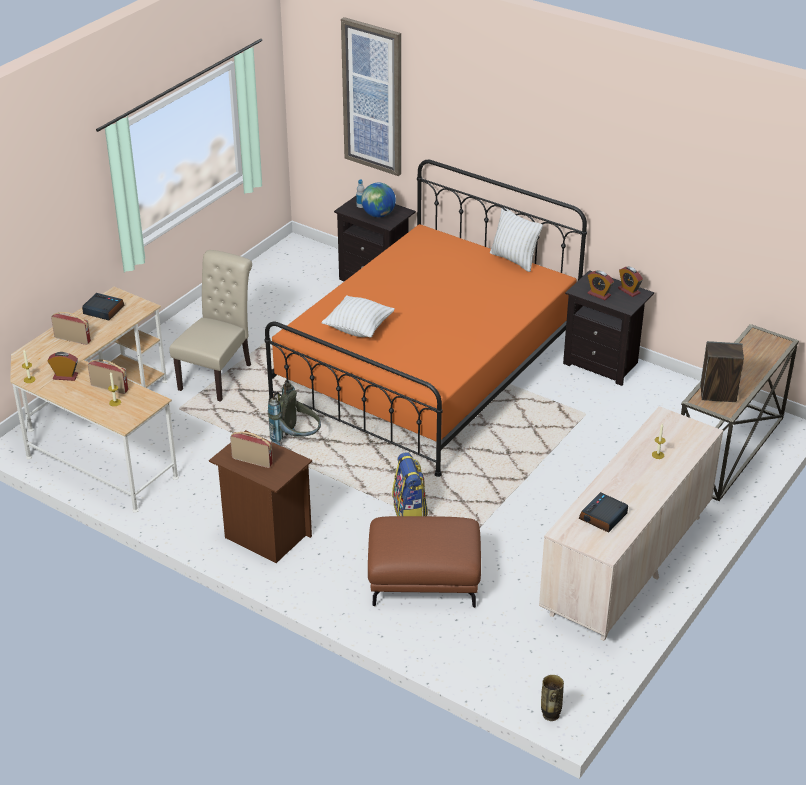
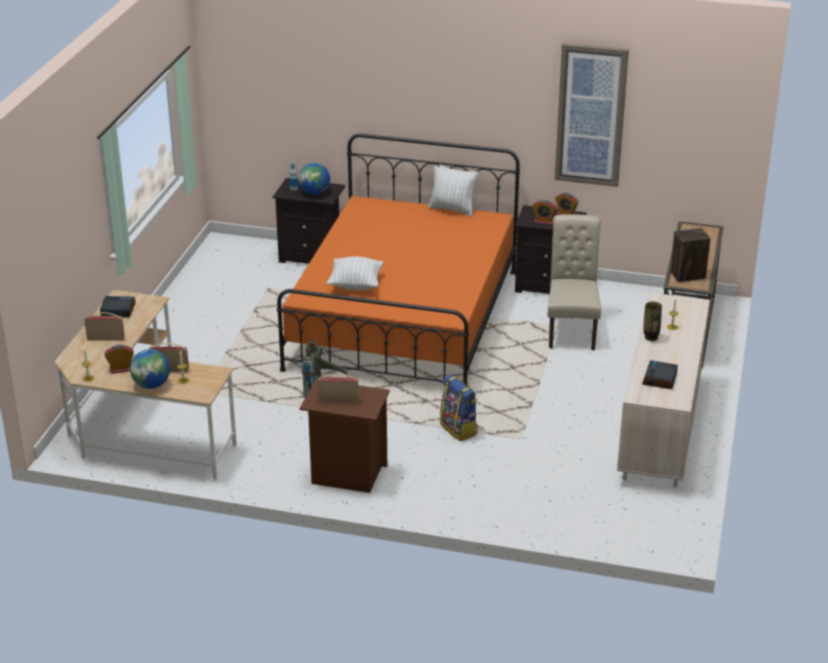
camera: 20 degrees left, 5 degrees down
(82, 401) = (152, 385): none -> globe
(218, 375) = (219, 358): beige chair -> beige chair (571, 330)
(373, 97) = (295, 86): picture -> picture (591, 115)
(423, 580) = (504, 477): brown ottoman -> none
(550, 715) = (669, 550): vase -> vase (651, 338)

